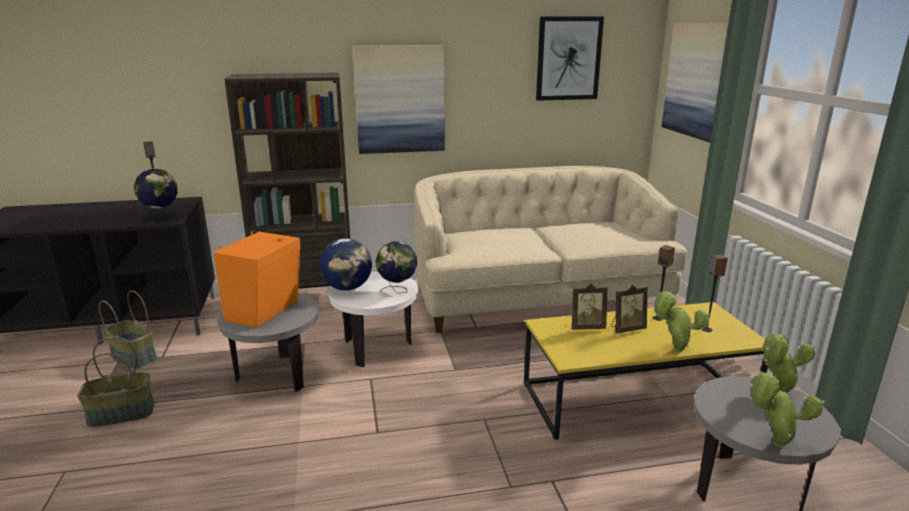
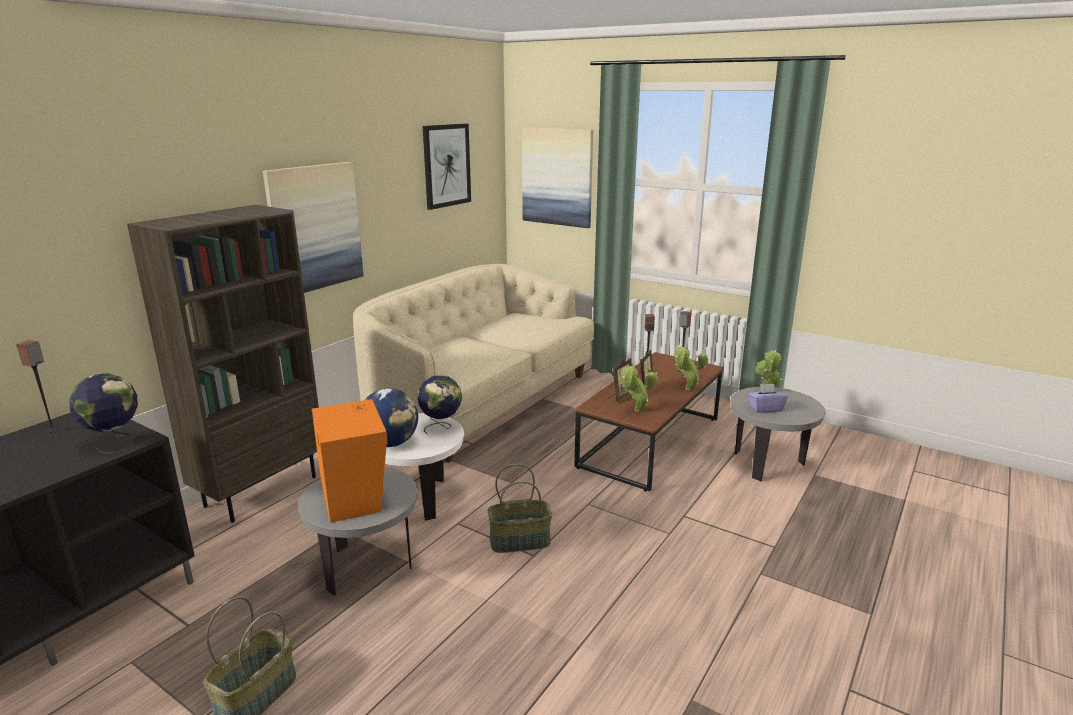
camera: 45 degrees left, 0 degrees up
(135, 357) = (146, 646): basket -> basket (520, 540)
(636, 399) = (650, 443): yellow coffee table -> brown coffee table
(735, 408) = (765, 409): none -> purple tissue box
(774, 443) = (805, 418): potted plant -> potted plant (636, 411)

